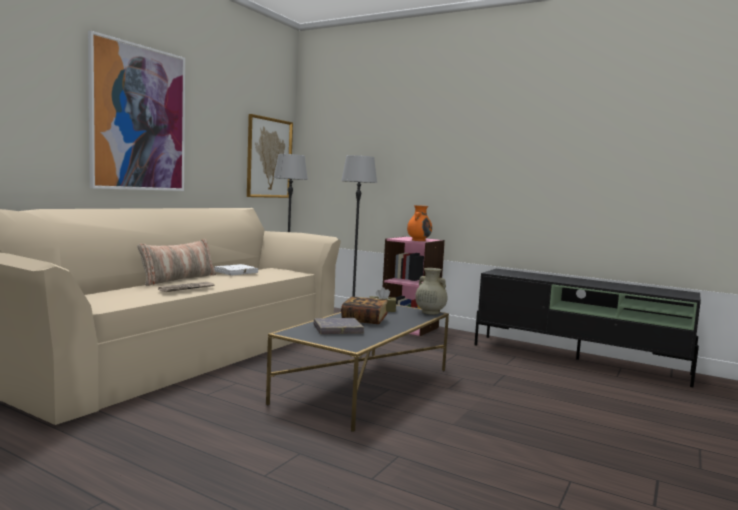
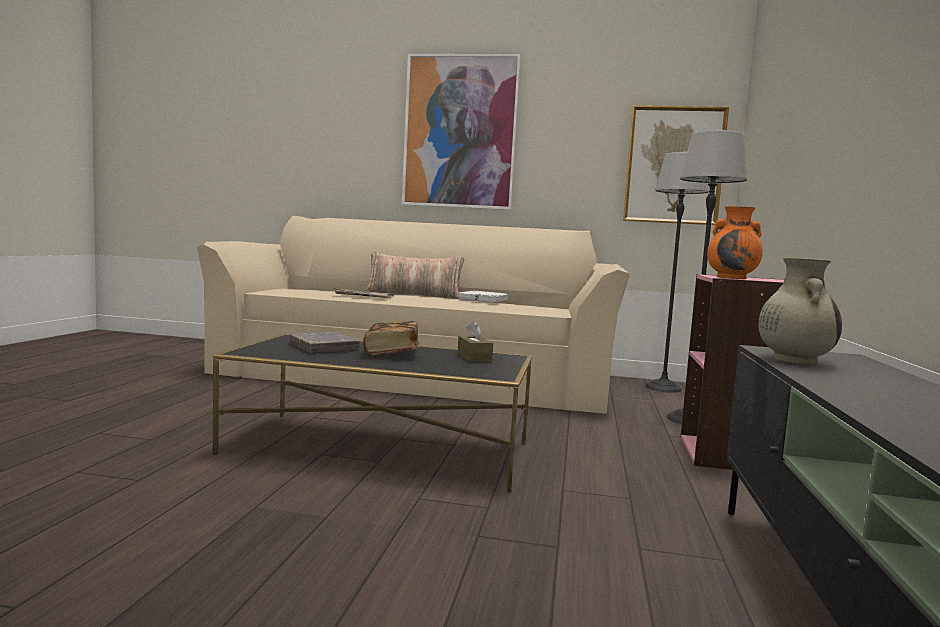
camera: 70 degrees right, 0 degrees up
(429, 312) = (500, 374): beige vase -> beige vase (794, 360)

